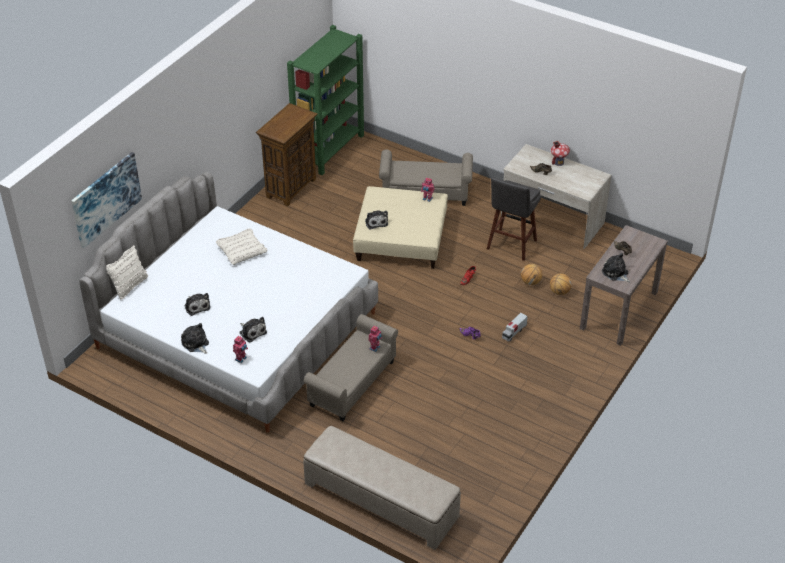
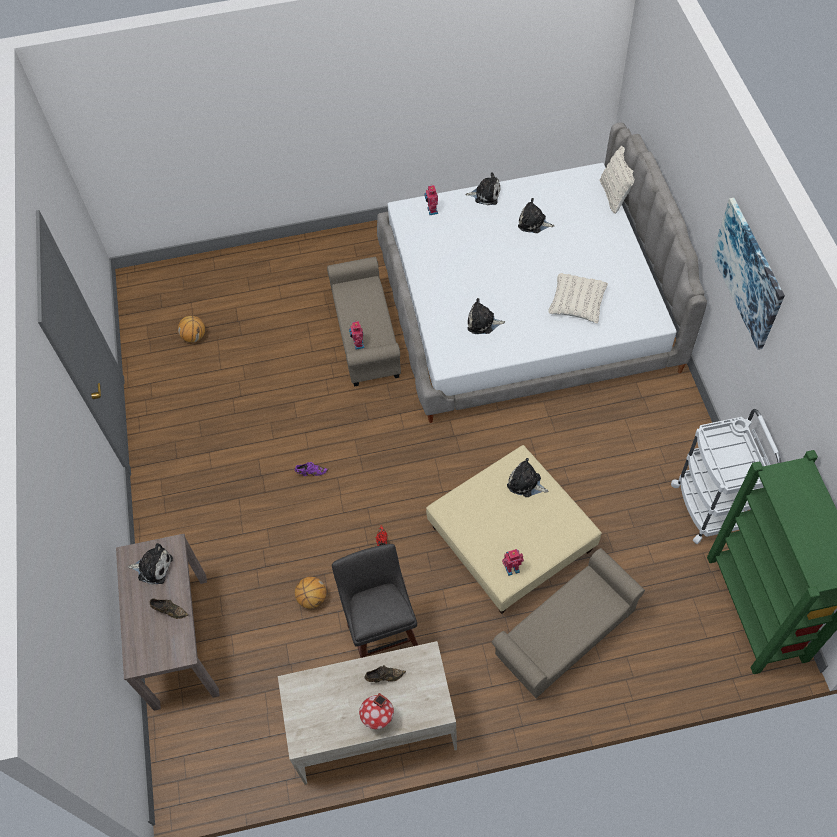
camera: 140 degrees right, 15 degrees up
(106, 199) = (665, 116): picture -> picture (748, 273)
(252, 332) = (455, 238): plush toy -> plush toy (483, 323)
(291, 188) = (711, 507): brown cabinet -> white cart
(380, 500) = (237, 267): beige bench -> none
(514, 332) = (271, 513): toy truck -> none
(559, 292) = (268, 611): basketball -> basketball (194, 336)

